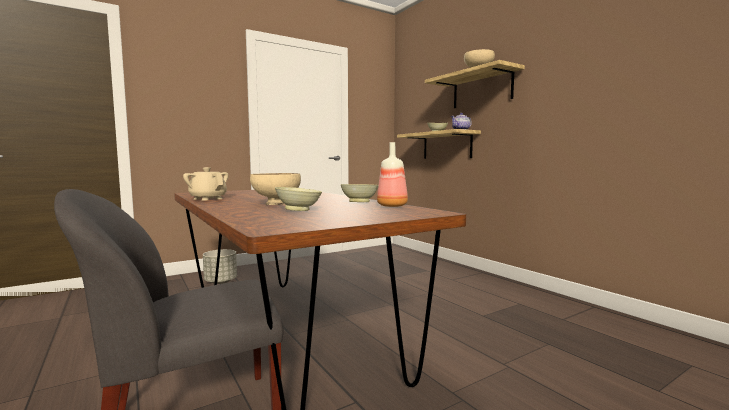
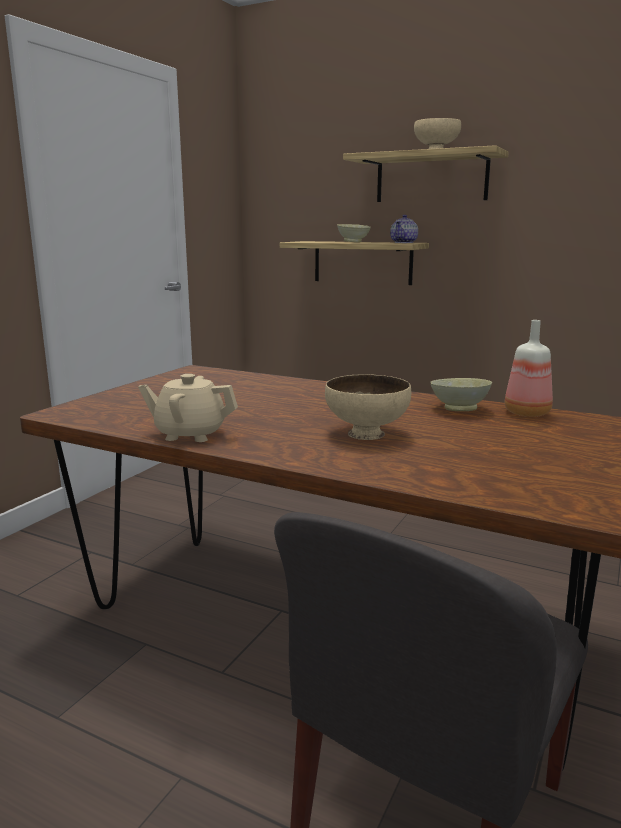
camera: 30 degrees left, 10 degrees up
(220, 282) = (63, 563): grey planter -> none
(299, 210) = (468, 450): beige bowl -> none

